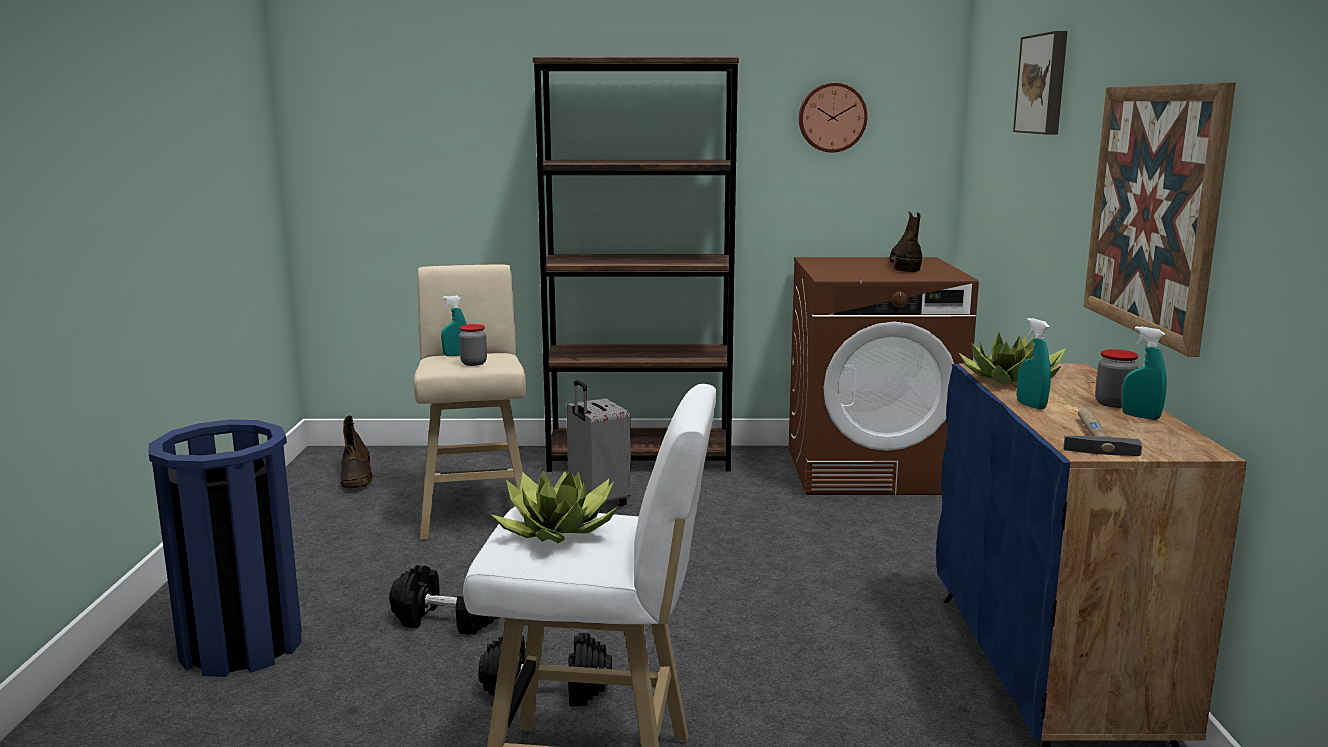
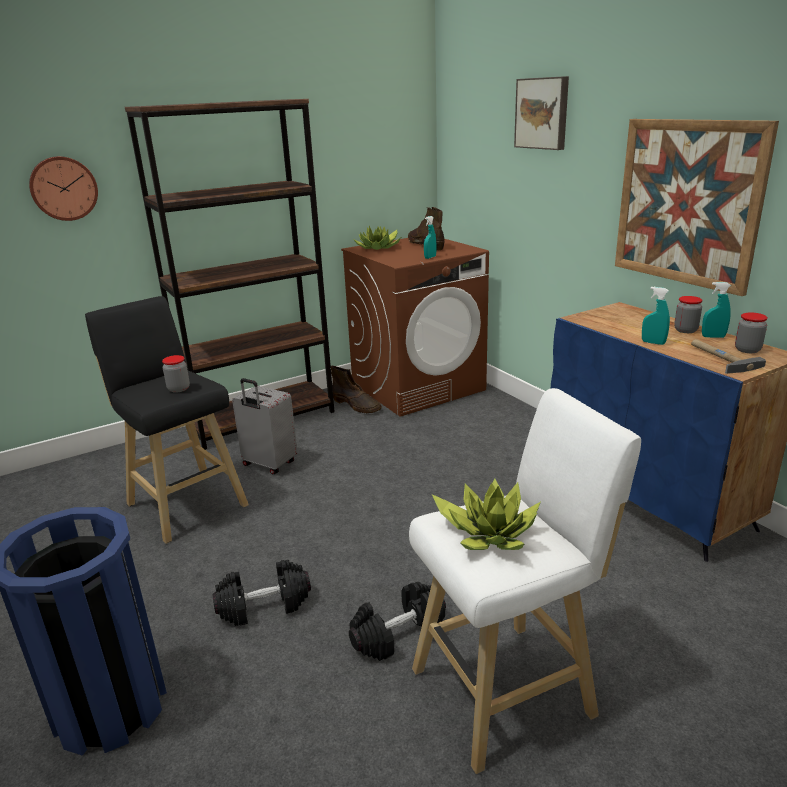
camera: 30 degrees left, 10 degrees up
(357, 477) = (43, 503): brown boot -> brown boot (357, 405)
(455, 355) = (149, 384): turquoise spray bottle -> turquoise spray bottle (430, 257)
(476, 512) = (185, 502): beige stool -> black stool
(832, 117) = (355, 140): wall clock -> wall clock (63, 188)
(1013, 381) = (611, 325): potted plant -> potted plant (379, 248)
(1161, 437) = (747, 350): none -> jar

